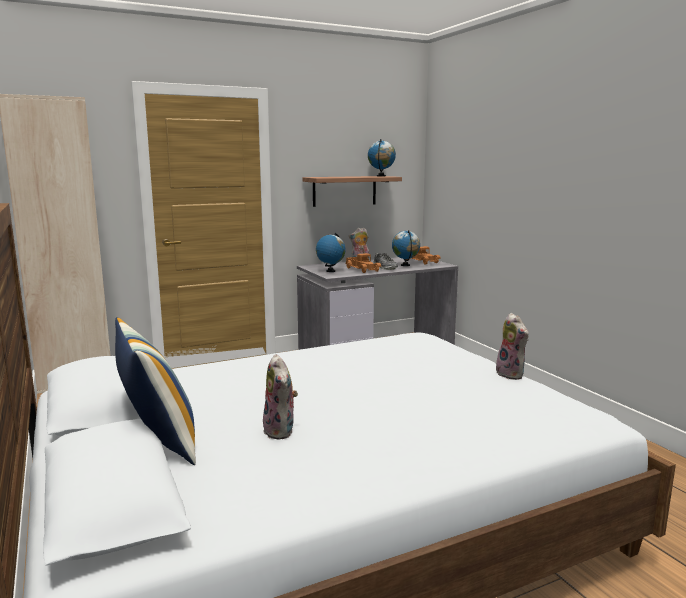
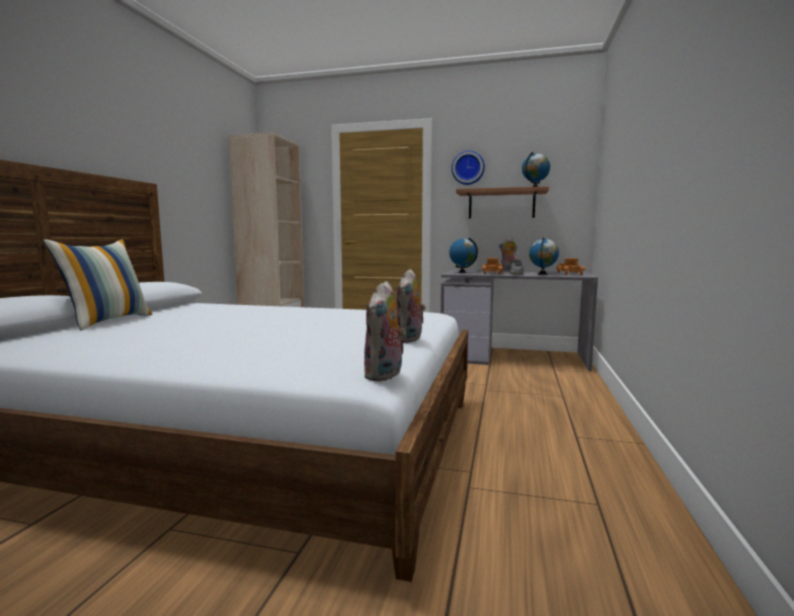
camera: 40 degrees right, 5 degrees down
(281, 431) = (159, 329): plush toy -> plush toy (385, 375)
(310, 150) = (468, 168): none -> wall clock

